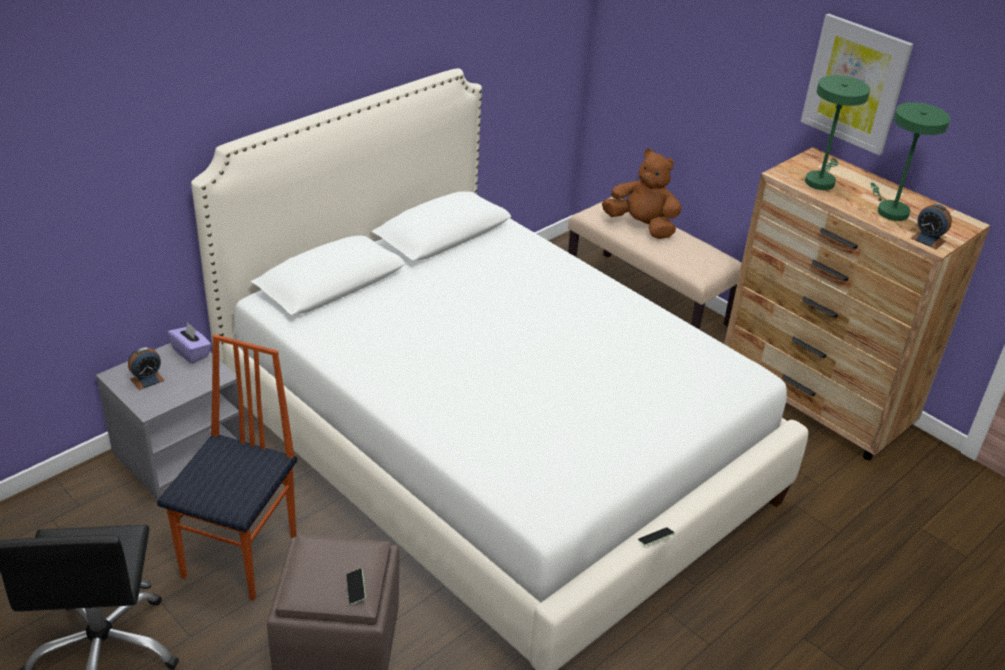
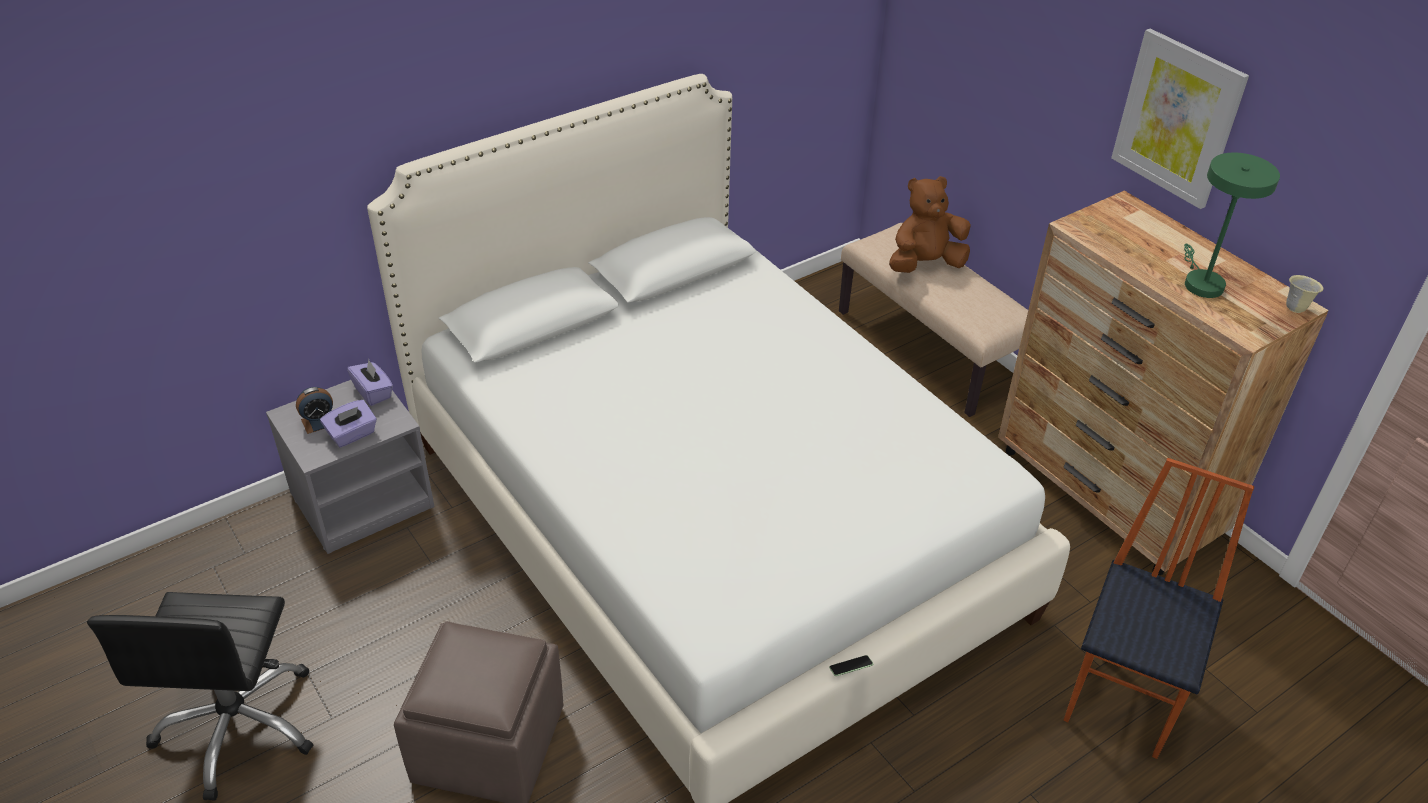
camera: 10 degrees right, 5 degrees up
(180, 388) = (352, 434): none -> purple tissue box
(242, 556) = (405, 628): chair -> chair (1124, 699)
(356, 590) = (493, 696): phone -> none
(642, 226) = (925, 264): brown plush toy -> brown plush toy turned 60 degrees counterclockwise
(820, 180) = (1122, 236): green table lamp -> none
(928, 239) = (1240, 326): alarm clock -> none
(965, 225) = (1296, 308): none -> beige mug

